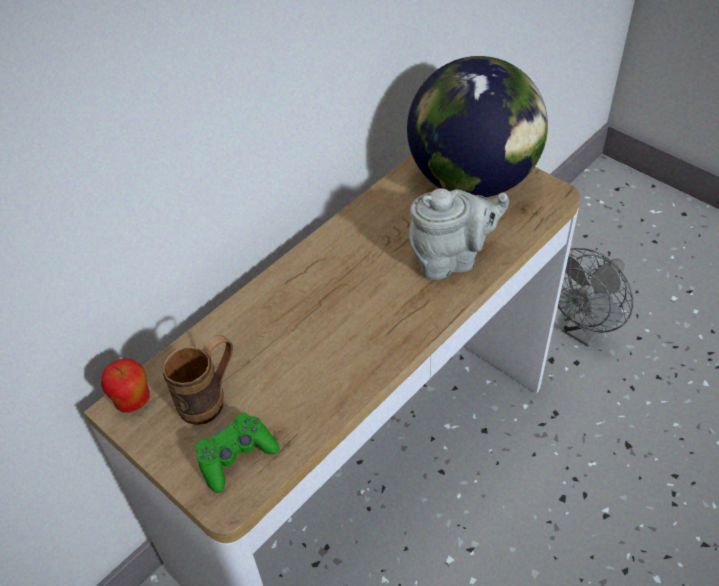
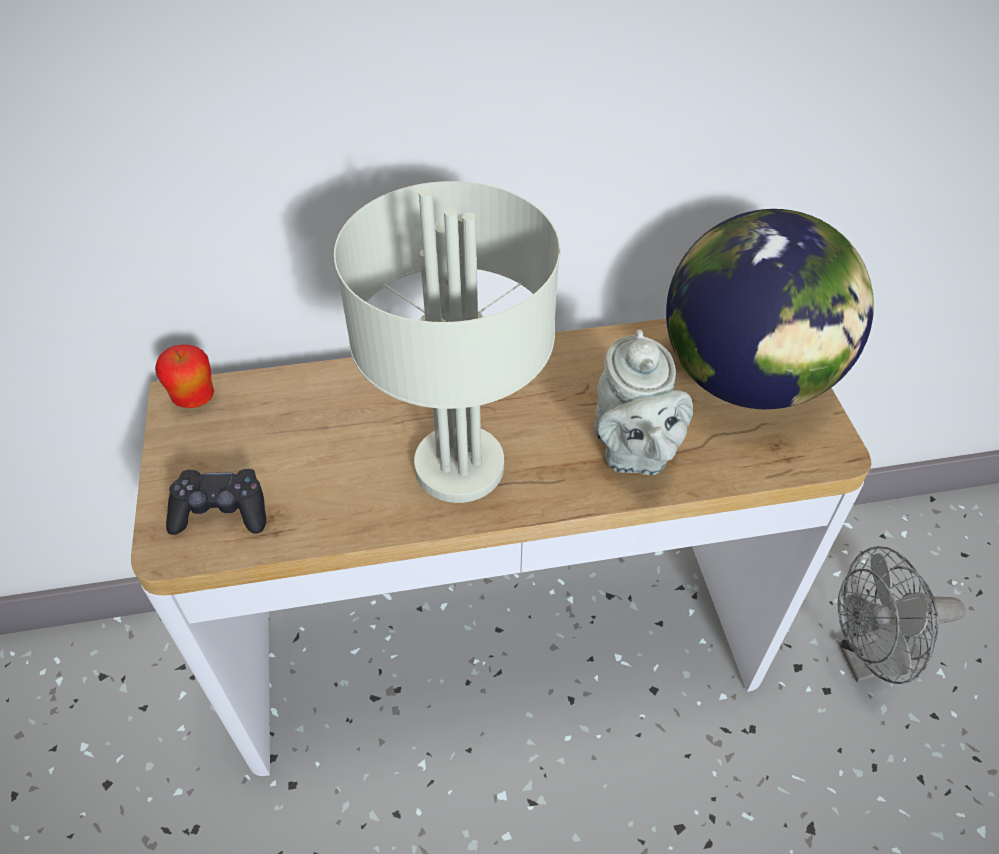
camera: 35 degrees right, 0 degrees up
(210, 399) = (257, 440): brown mug -> none
(236, 457) = (221, 511): green game controller -> black game controller
(359, 329) = (459, 464): none -> grey table lamp
(451, 259) = (632, 451): grey teapot -> grey teapot turned 60 degrees clockwise

